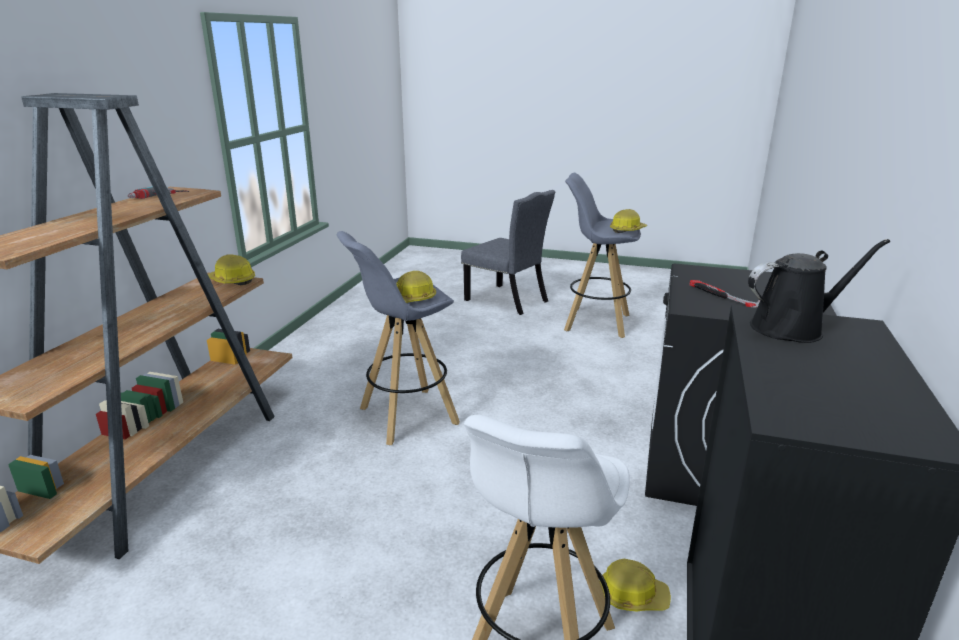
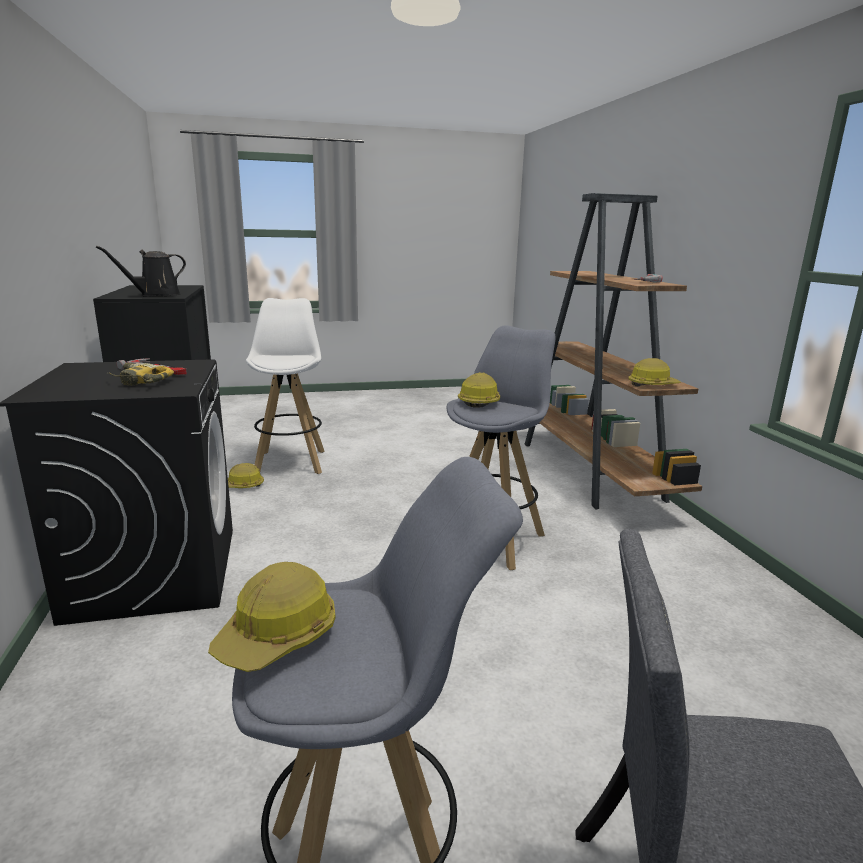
camera: 150 degrees right, 5 degrees down
(728, 285) = (138, 381): none -> power drill

